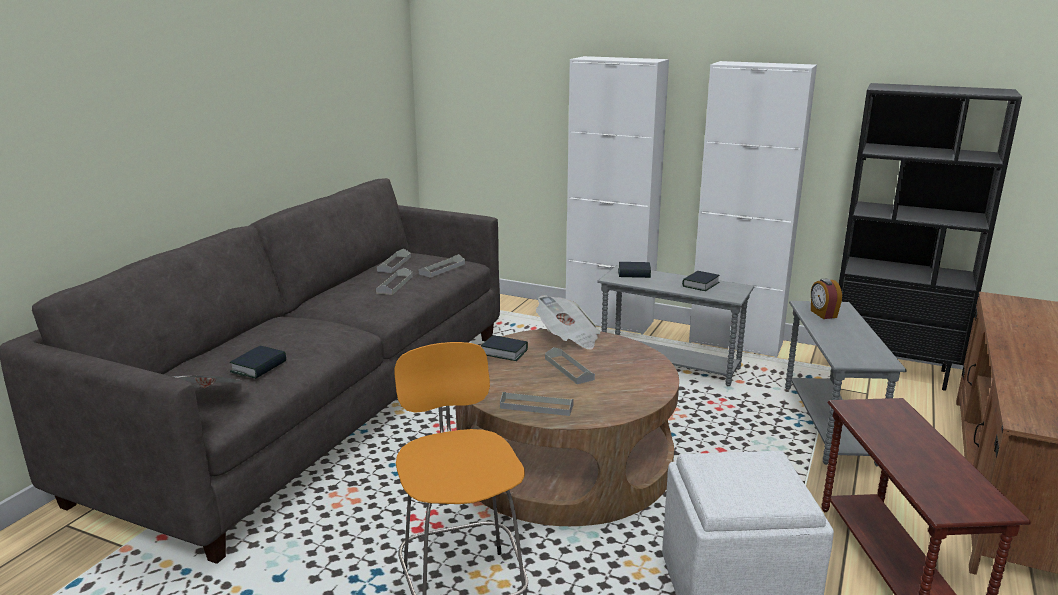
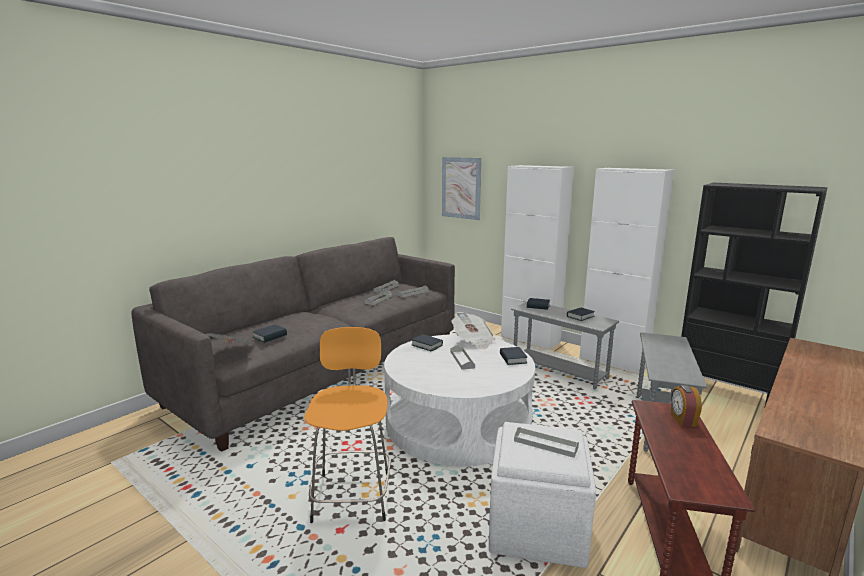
camera: 15 degrees right, 5 degrees down
(483, 92) = (461, 188): none -> picture
(536, 406) = (427, 380): grey tray -> grey tray (545, 444)
(564, 461) = (458, 422): brown coffee table -> white coffee table
(639, 359) = (513, 359): none -> book
(823, 314) = (660, 343): alarm clock -> alarm clock (682, 420)

